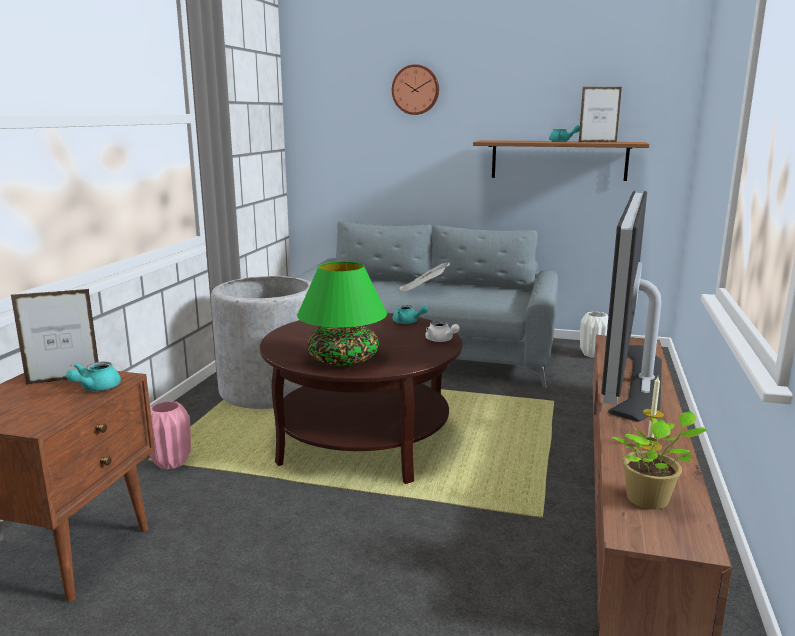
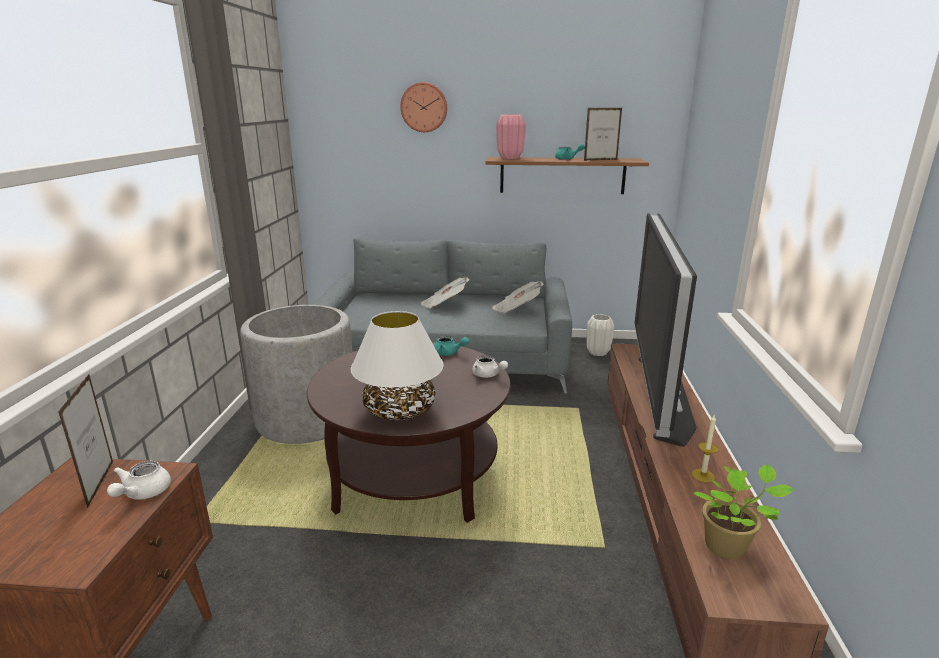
camera: 10 degrees left, 5 degrees up
(64, 380) = (101, 483): picture frame -> picture frame turned 75 degrees counterclockwise
(95, 388) = (142, 493): turquoise teapot -> white teapot
(171, 463) = (221, 523): pink vase -> pink vase (510, 158)
(343, 359) = (399, 409): green table lamp -> white table lamp
(498, 298) = (516, 309): none -> newspaper

